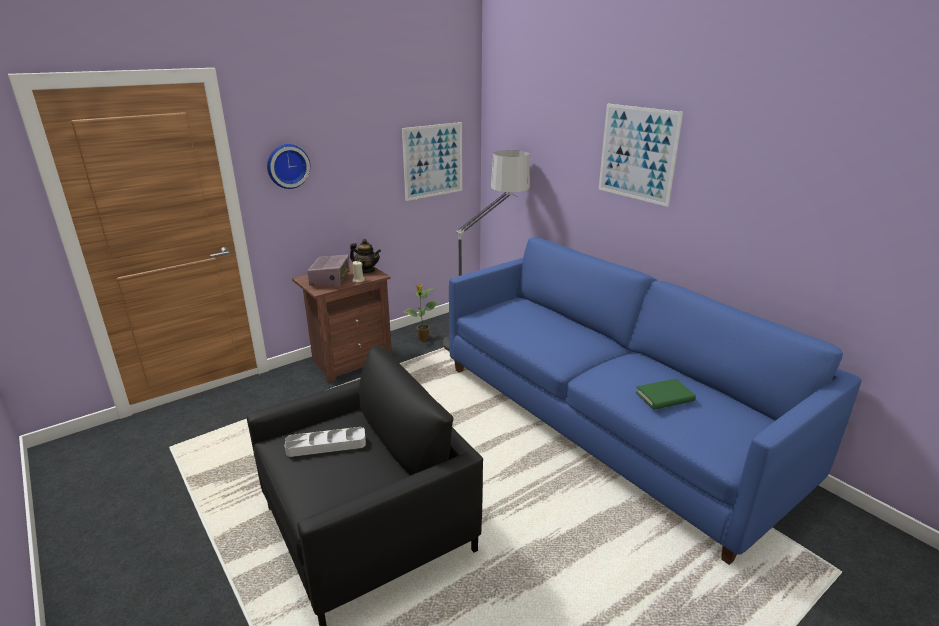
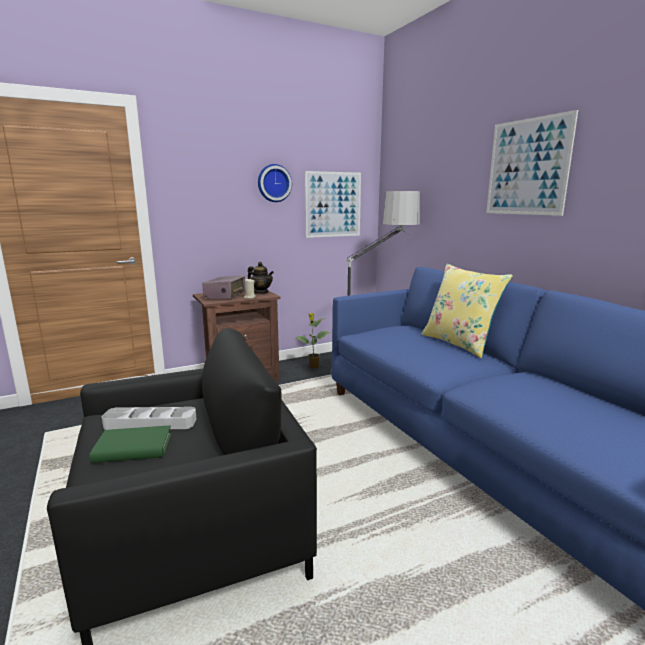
camera: 10 degrees right, 10 degrees down
(287, 166) = (196, 191): wall clock -> wall clock (274, 183)
(576, 324) = (459, 343): none -> yellow pillow
(664, 397) = (563, 409): green book -> green book (133, 448)

